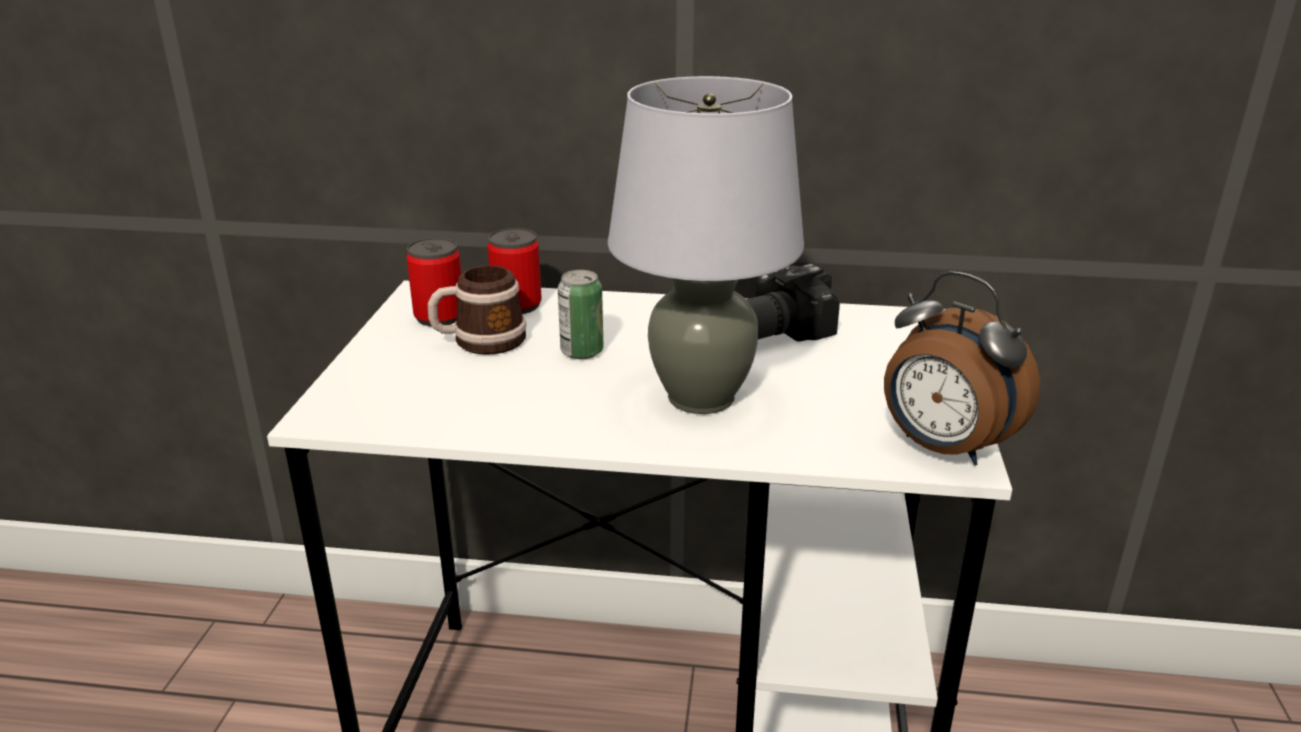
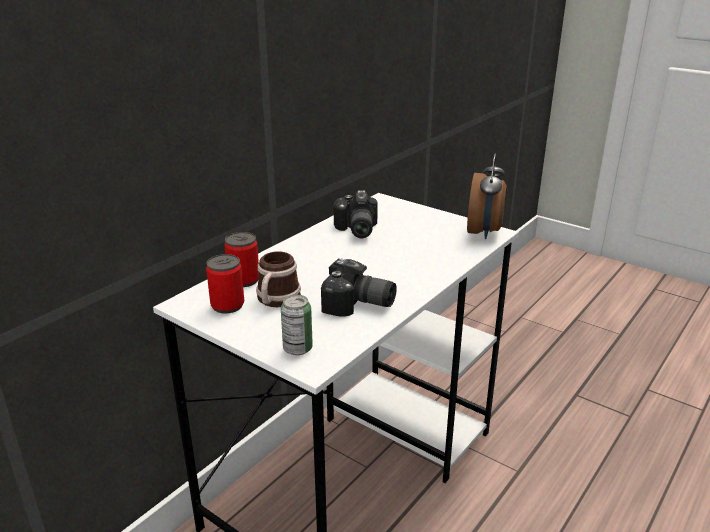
camera: 60 degrees left, 0 degrees up
(517, 402) = (358, 305): none -> camera
(582, 352) = (323, 277): can -> can (297, 348)
(701, 398) = (400, 263): grey table lamp -> none
(943, 448) = (484, 232): alarm clock -> alarm clock turned 60 degrees counterclockwise

